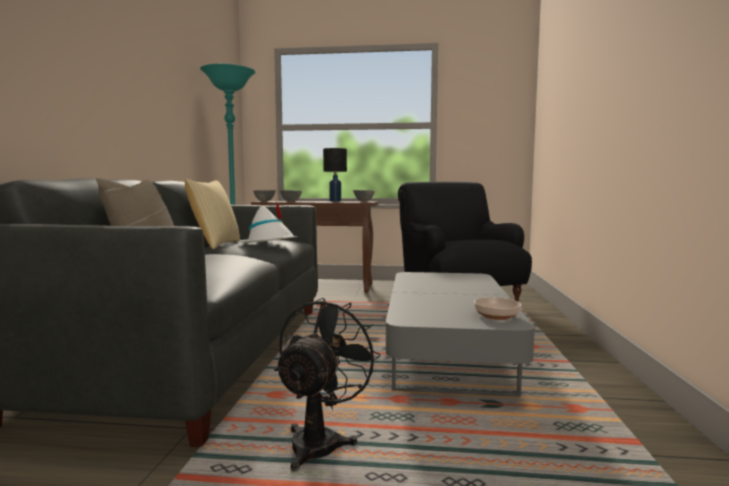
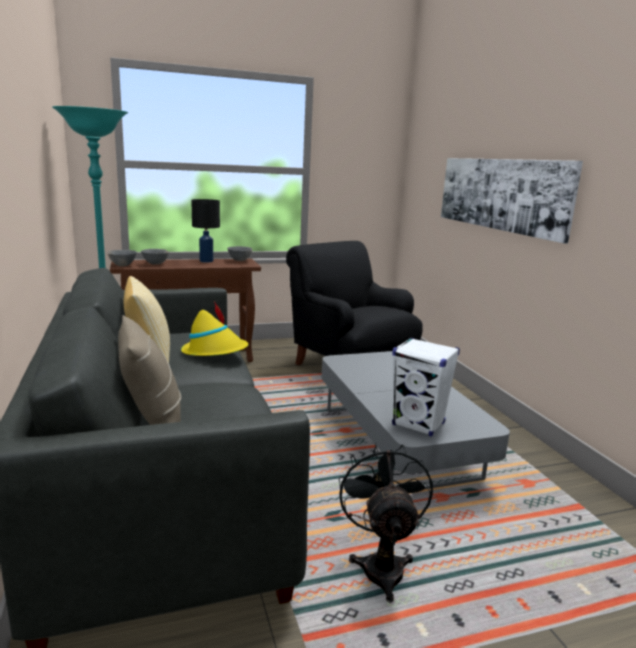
camera: 25 degrees left, 10 degrees up
(270, 244) = (215, 351): white hat -> yellow hat
(428, 313) = (418, 424): none -> white speaker
(496, 316) = (470, 419): bowl -> none
(594, 101) = (501, 194): none -> picture

